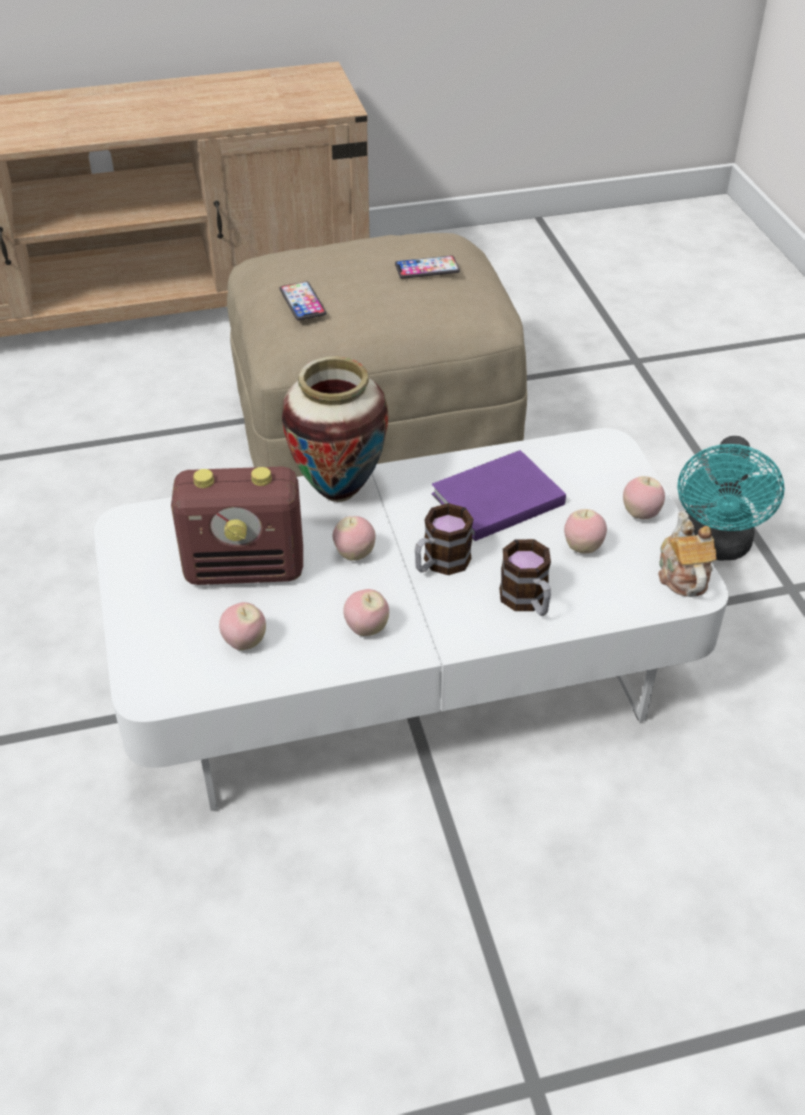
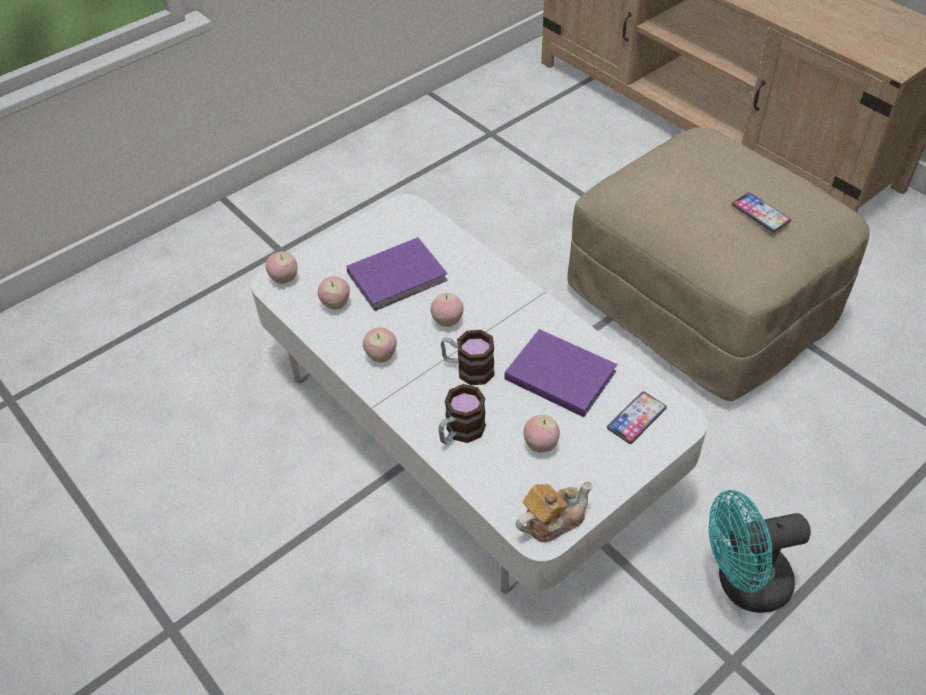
camera: 65 degrees right, 5 degrees up
(246, 569) = (400, 276): radio -> purple book
(302, 302) = (652, 169): phone -> phone (636, 418)
(338, 492) = (505, 288): vase -> none
(640, 514) = (607, 470): apple -> apple (284, 279)

